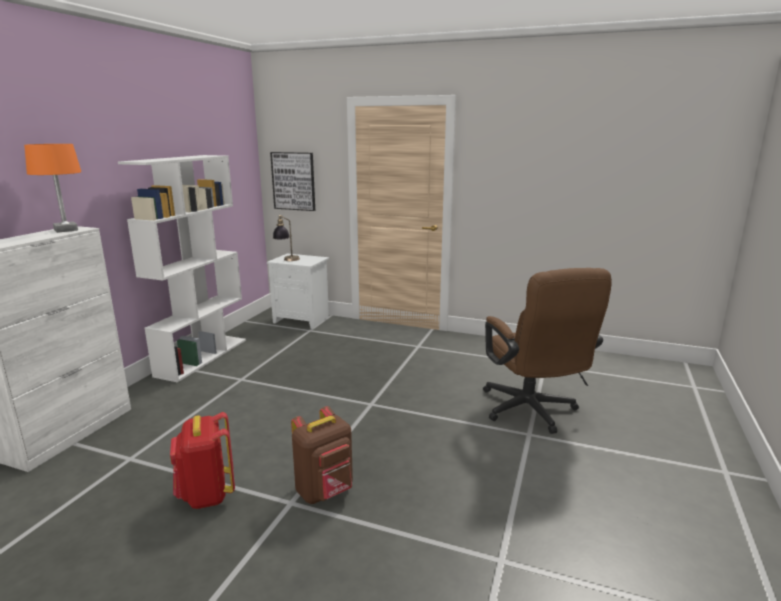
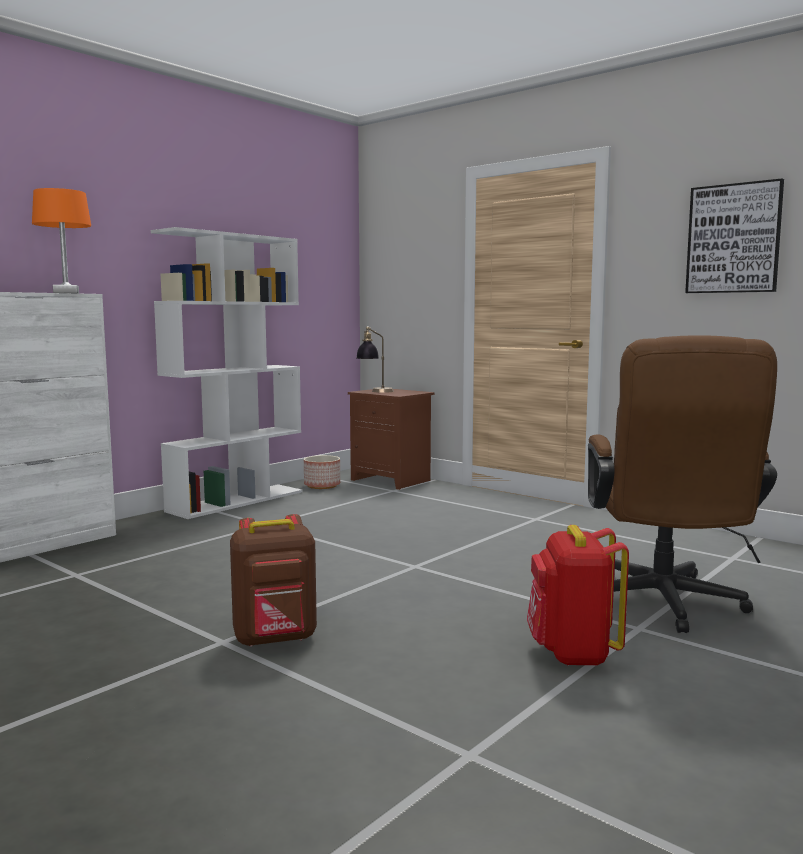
camera: 20 degrees right, 10 degrees down
(206, 495) = (129, 618): red backpack -> red backpack (572, 654)
(256, 332) = (322, 486): none -> planter
(293, 181) = (397, 288): picture -> picture (733, 239)
(303, 320) = (392, 480): white nightstand -> brown nightstand

